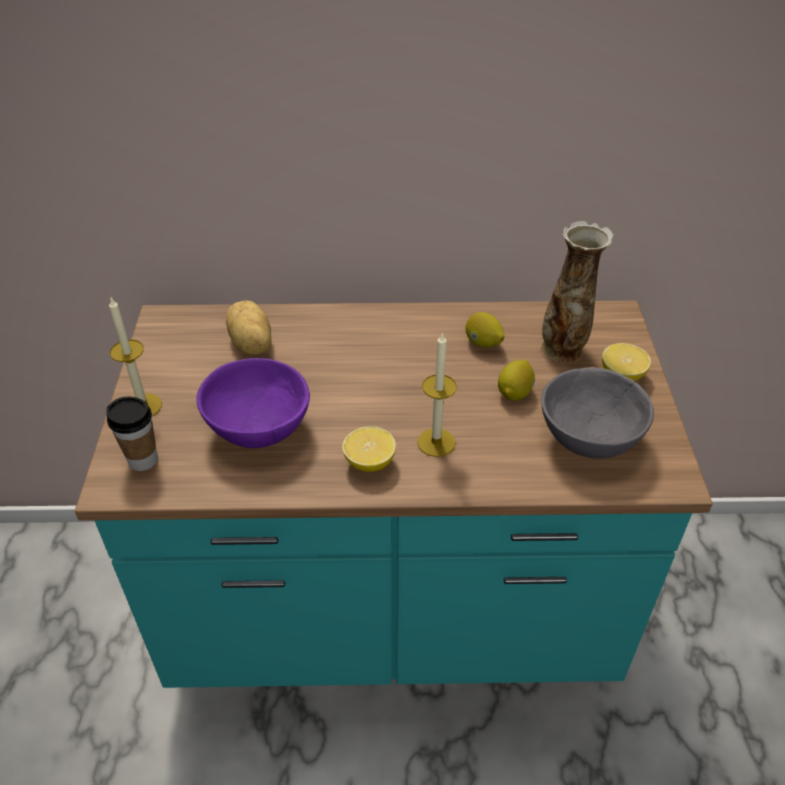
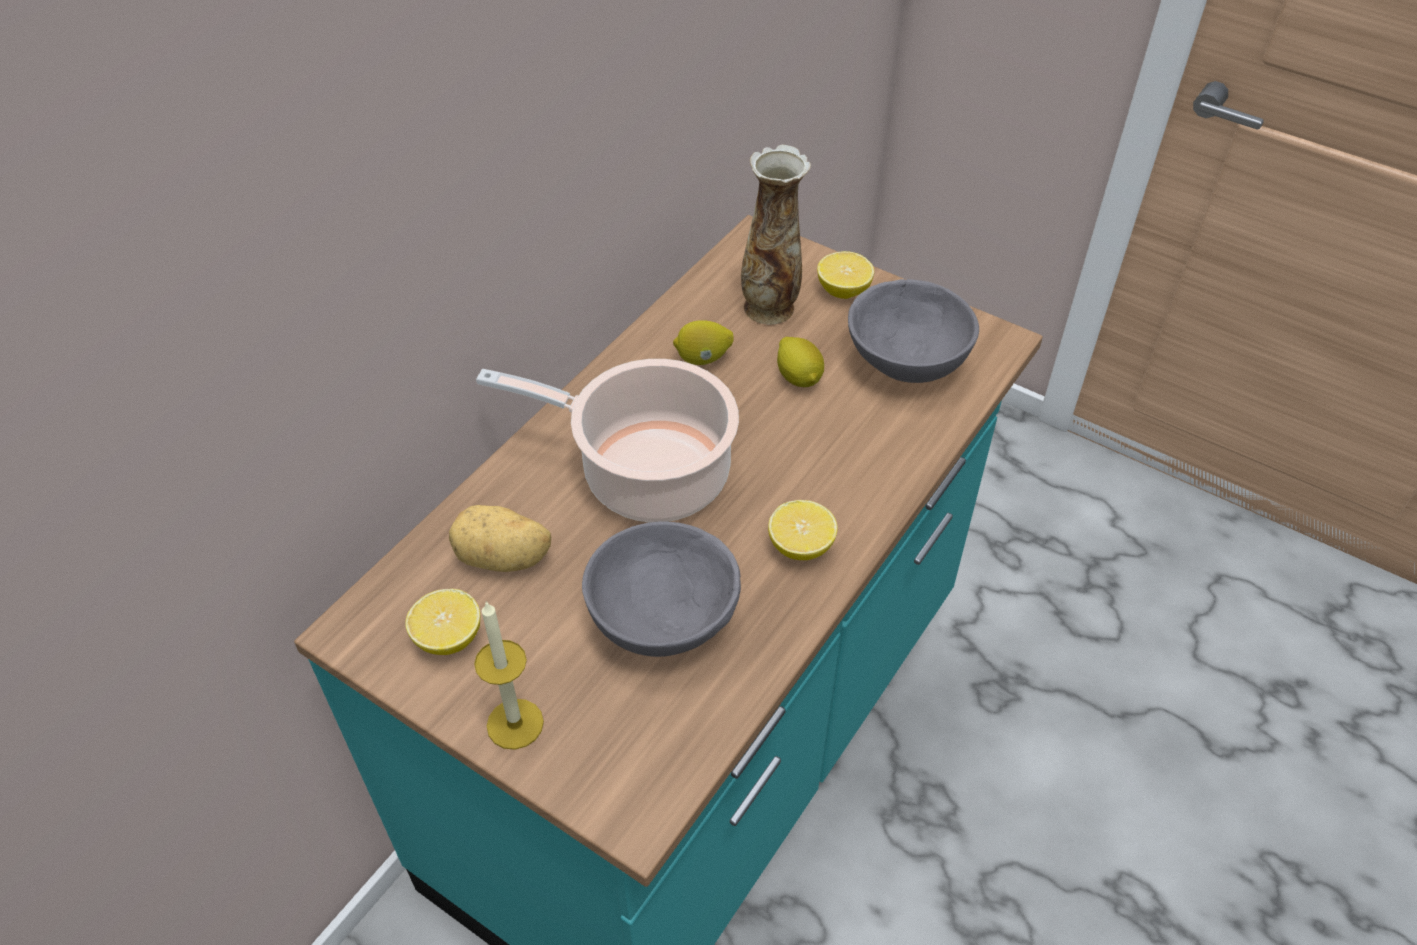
camera: 55 degrees left, 5 degrees up
(143, 460) = (617, 764): cup -> none
(182, 353) = (448, 638): none -> lemon
(259, 427) = (662, 619): purple bowl -> grey bowl
(364, 366) = (646, 473): none -> cooking pot
(436, 442) = (817, 477): candle -> none

